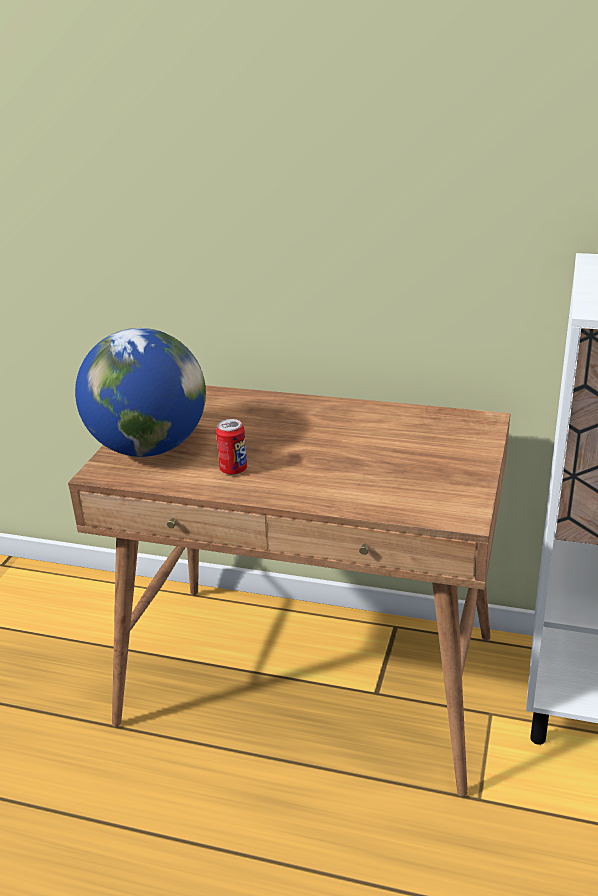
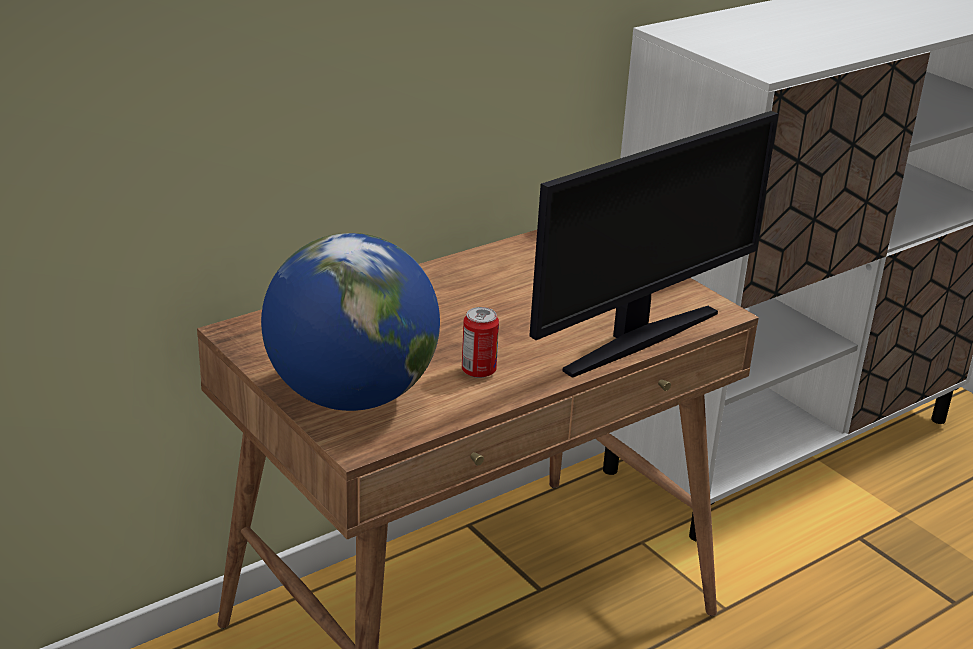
camera: 55 degrees left, 0 degrees up
(366, 502) = (638, 338): none -> monitor

